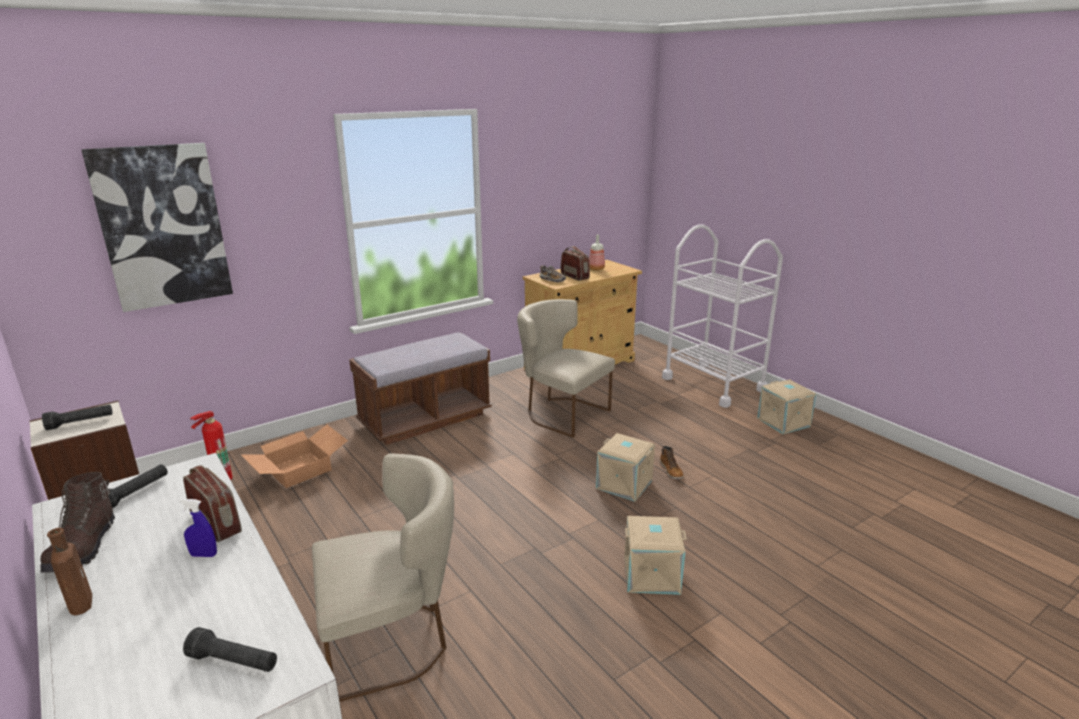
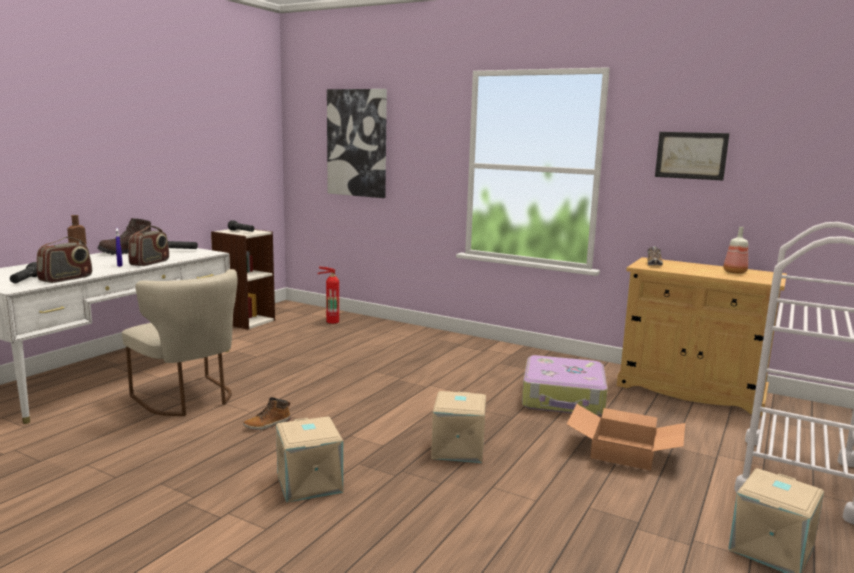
camera: 65 degrees right, 10 degrees down
(299, 469) = (362, 334): cardboard box -> cardboard box (624, 451)
(425, 419) = (475, 352): brown bench -> none
(544, 183) = (691, 155): none -> picture
(561, 413) = (563, 398): beige chair -> suitcase
(575, 276) = (685, 268): radio -> radio (66, 279)
(671, 471) = (515, 472): boot -> boot (267, 424)

